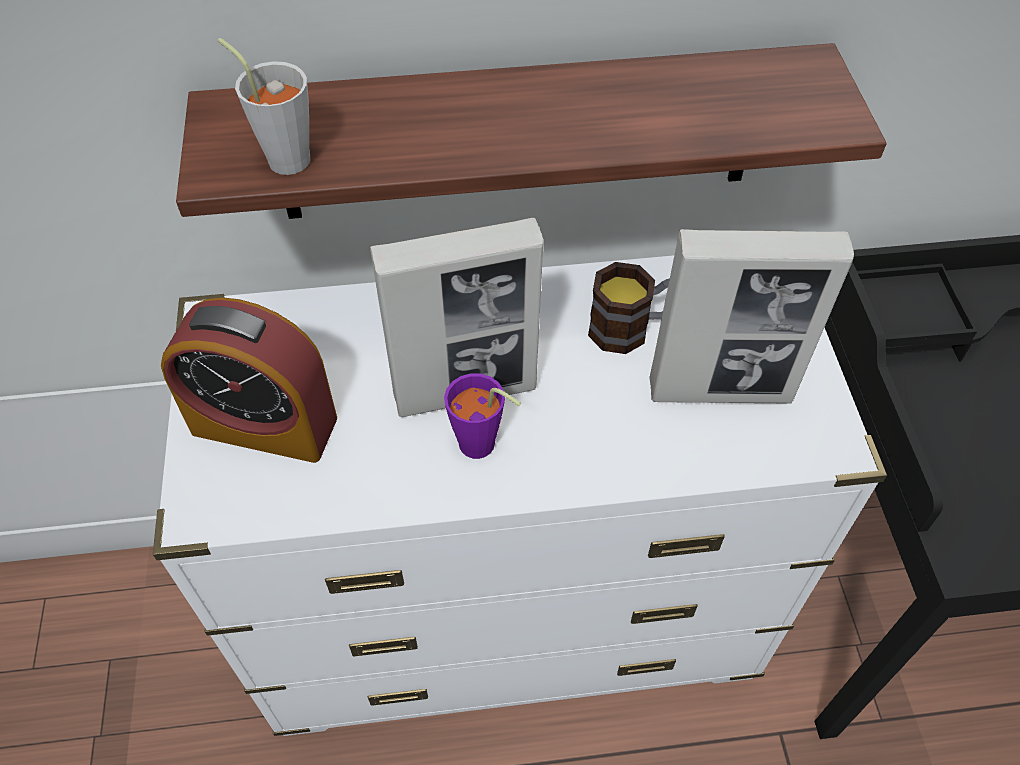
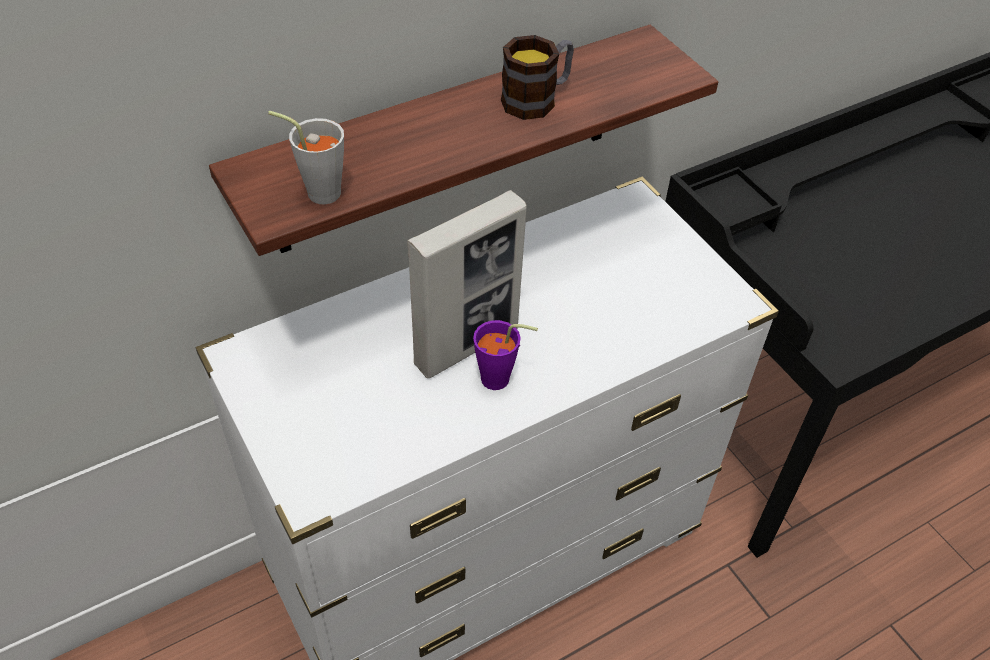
camera: 25 degrees left, 5 degrees down
(264, 425) = (325, 418): alarm clock -> none
(630, 328) = (561, 266): mug -> mug (537, 99)
(720, 391) = (645, 290): picture frame -> none

